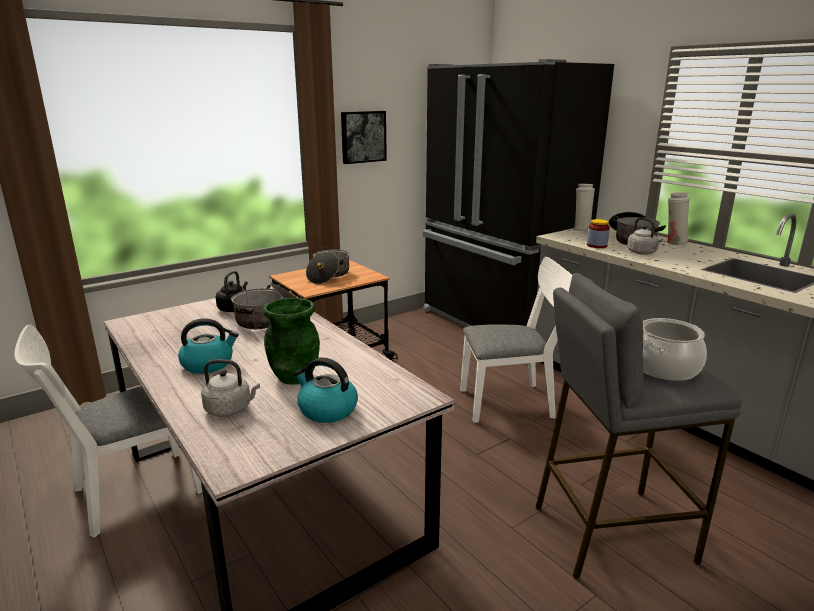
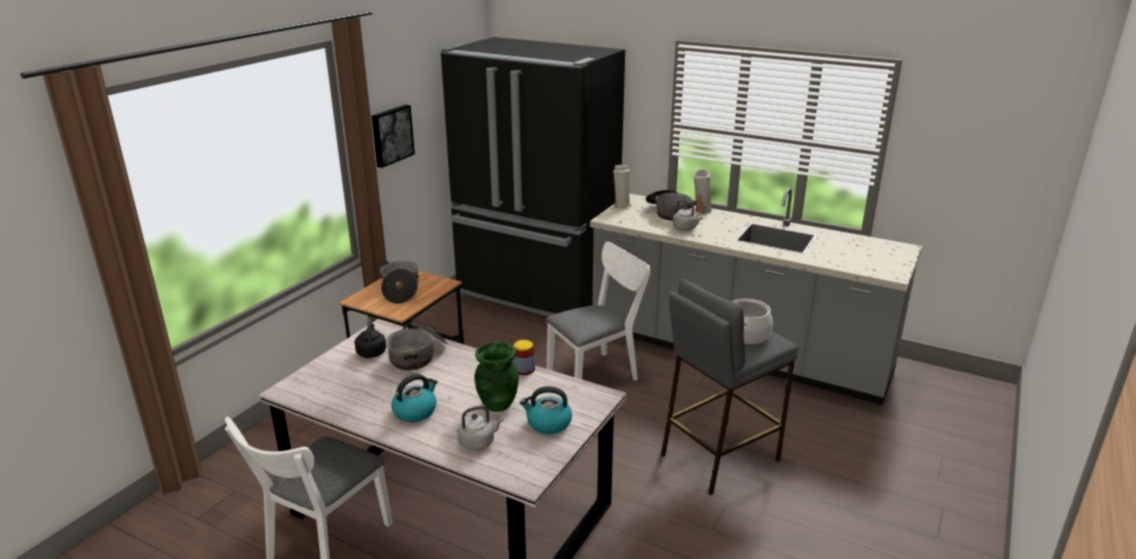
camera: 25 degrees left, 5 degrees up
(596, 245) = (646, 225): jar -> jar (524, 369)

